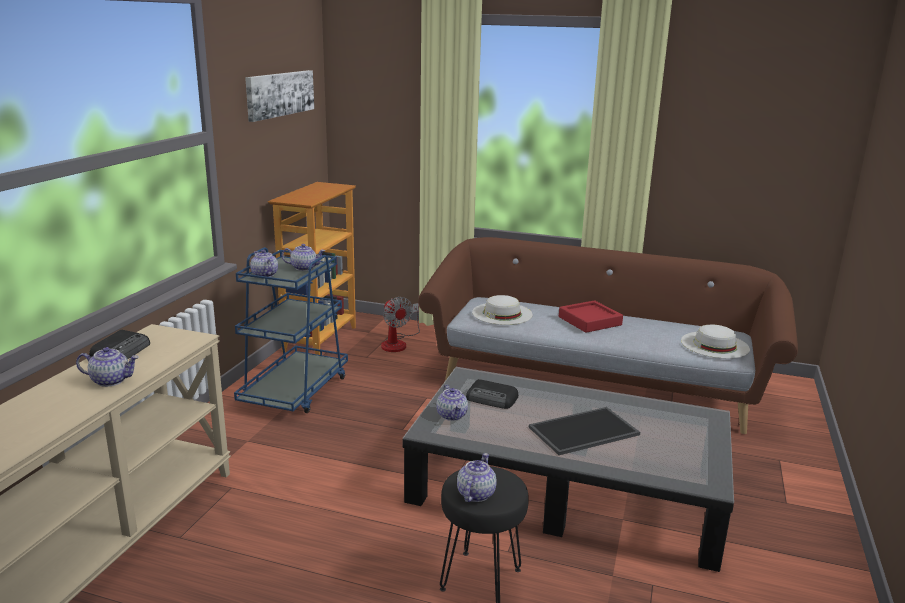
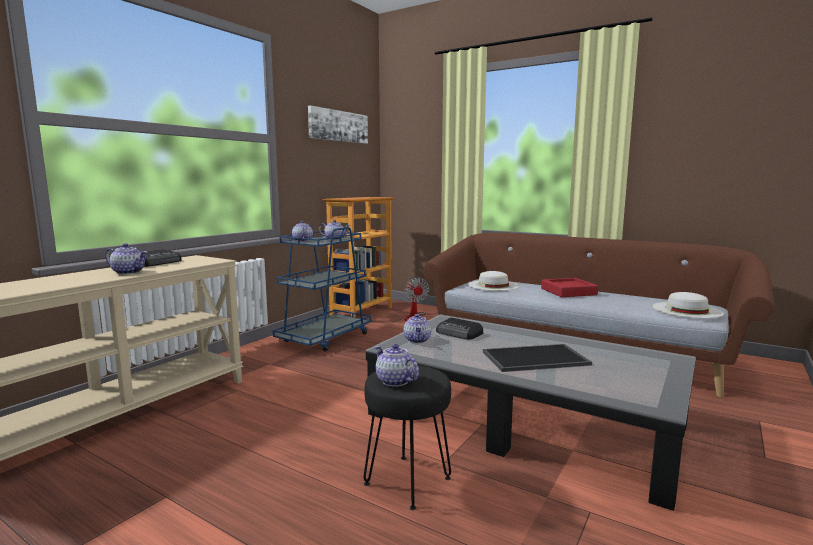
camera: 15 degrees right, 10 degrees down
(475, 494) = (394, 381): teapot -> teapot turned 75 degrees counterclockwise

